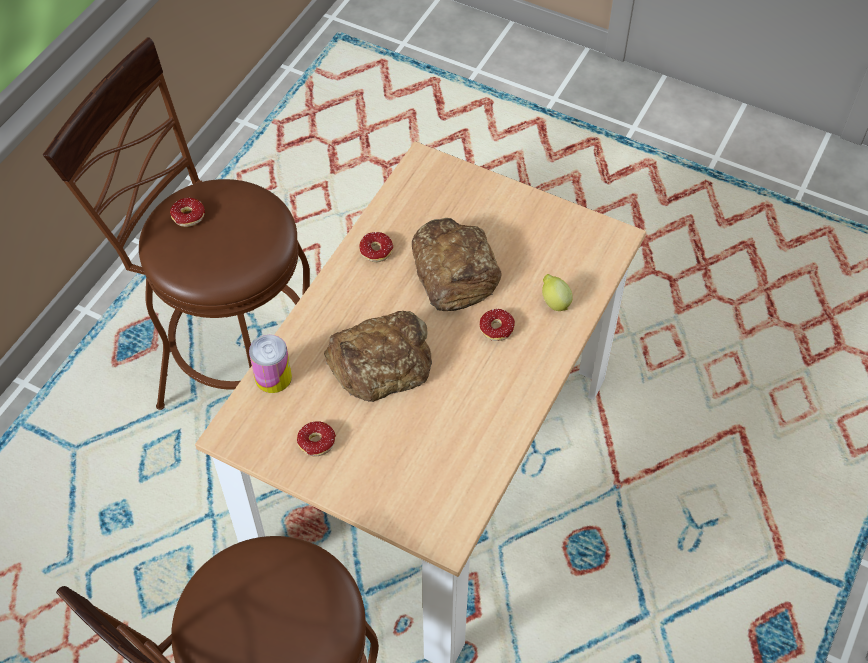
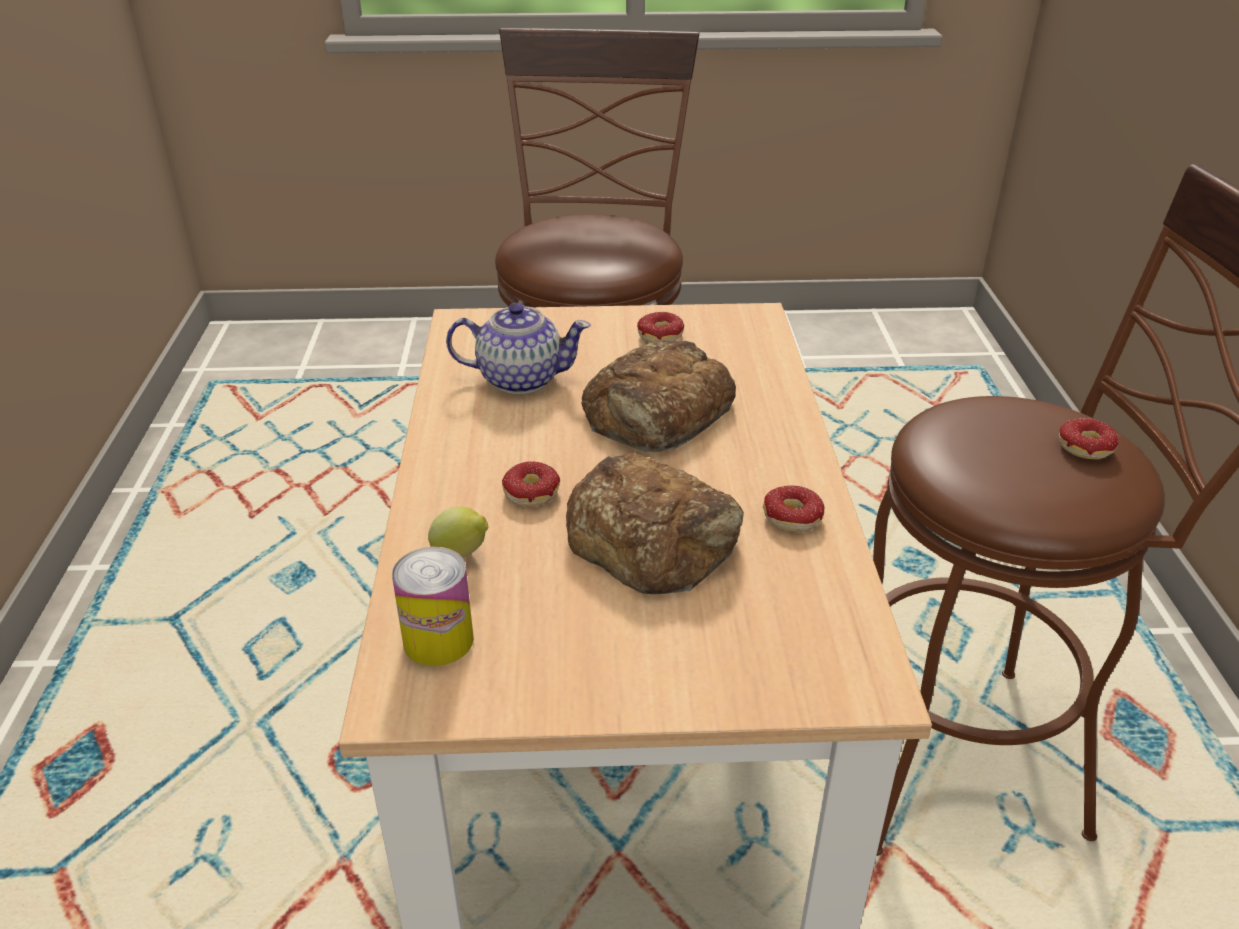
camera: 150 degrees right, 20 degrees down
(273, 377) = (766, 362): can -> can (438, 640)
(444, 439) = (519, 378): none -> teapot

